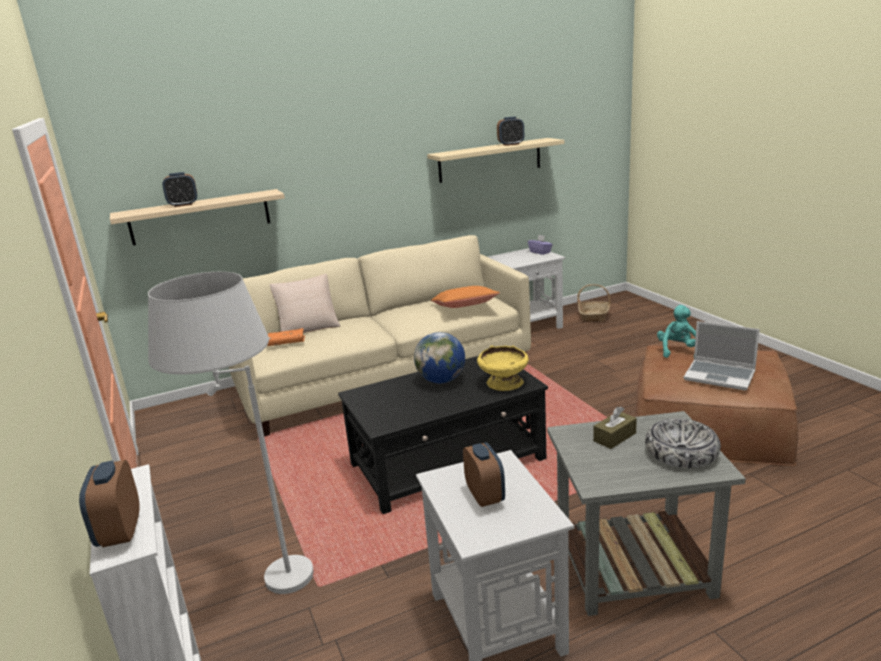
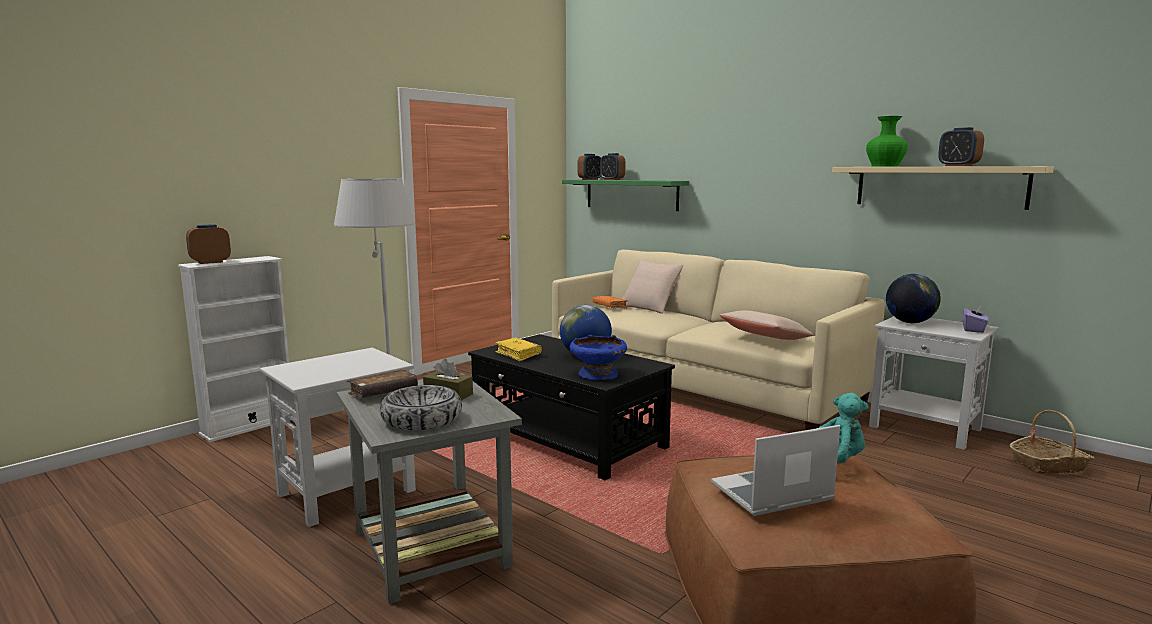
camera: 65 degrees right, 10 degrees down
(200, 217) = (631, 194): beige shelf -> green shelf
(409, 411) = (518, 354): none -> yellow book
(463, 150) = (884, 166): none -> green vase
(465, 307) = (765, 338): orange pillow -> beige pillow
(485, 496) = (338, 364): alarm clock -> alarm clock (590, 179)
(503, 383) = (598, 374): yellow bowl -> blue bowl
(510, 260) = (910, 322): none -> globe
(598, 470) = (383, 393): none -> brown book
(720, 376) = (771, 493): laptop -> laptop turned 60 degrees clockwise

